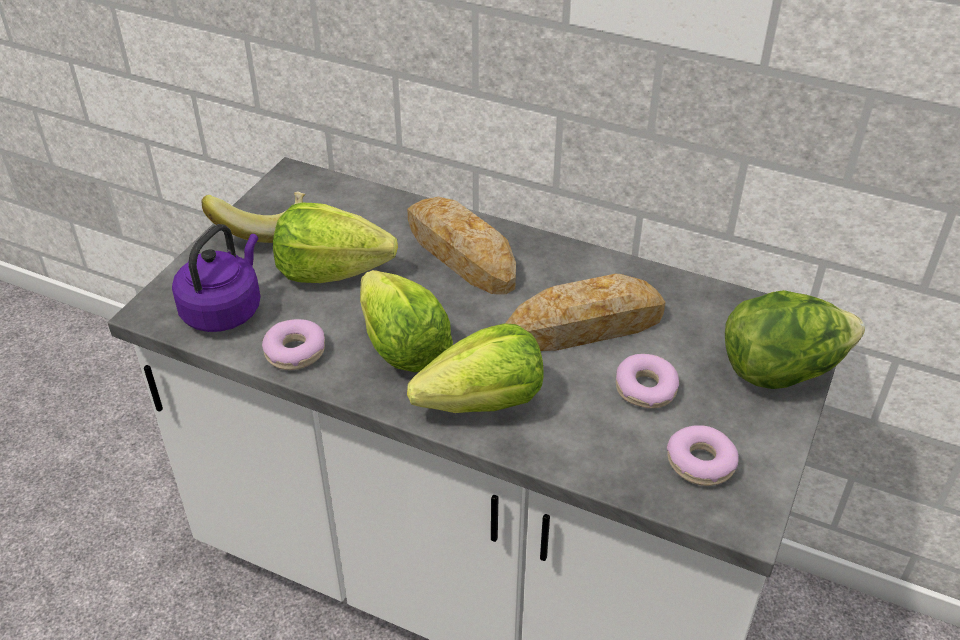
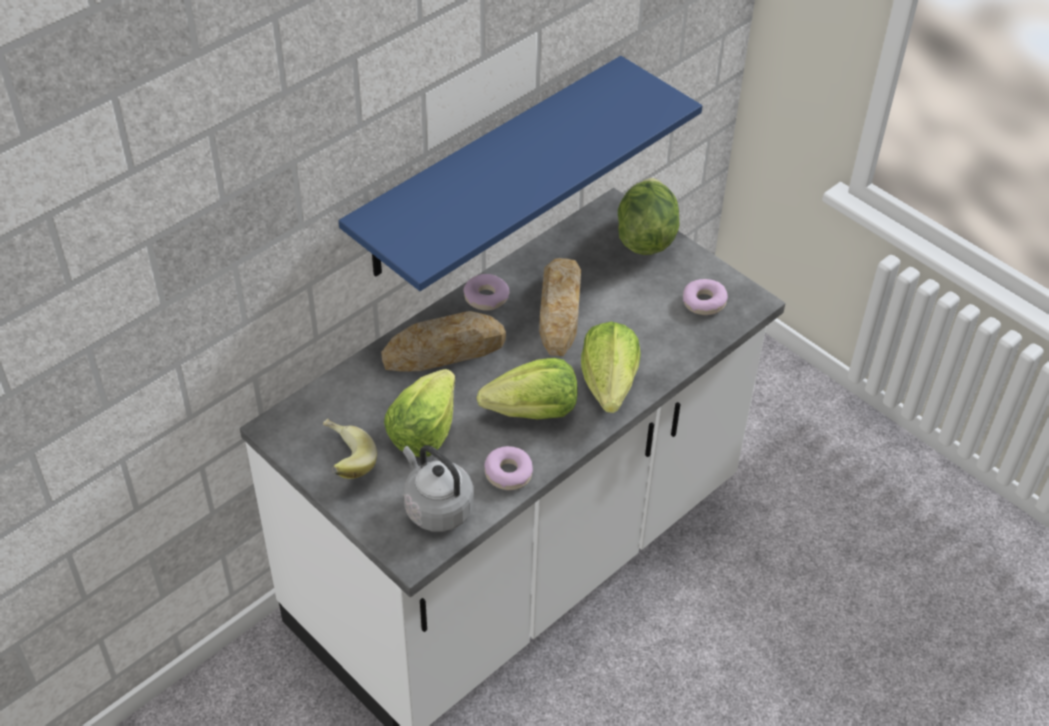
camera: 70 degrees left, 5 degrees up
(224, 309) = (436, 507): purple kettle -> grey kettle
(645, 389) = (633, 303): donut -> donut (486, 298)
(650, 120) = (488, 169): none -> blue shelf

